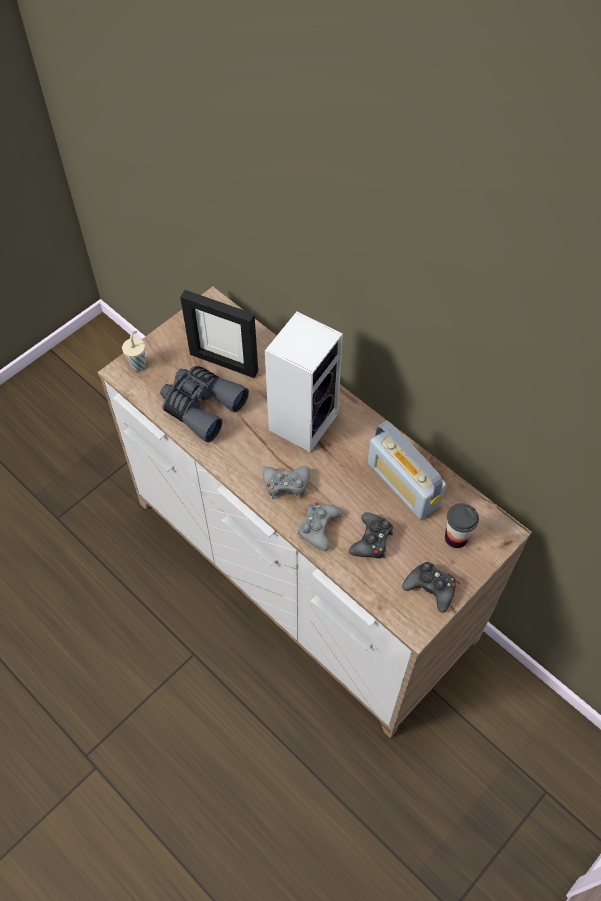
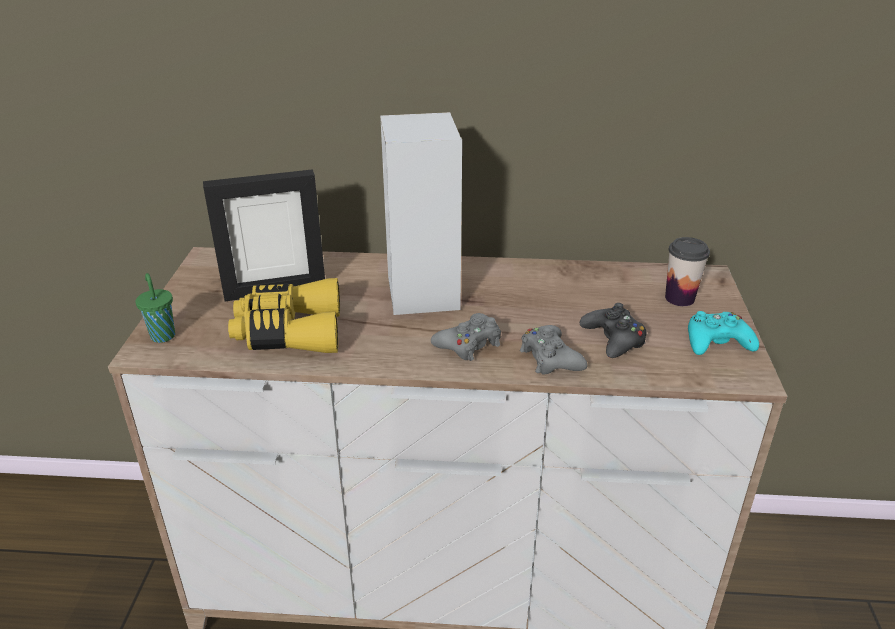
camera: 40 degrees left, 25 degrees down
(138, 364) = (162, 335): beige cup -> green cup
(201, 406) = (289, 332): grey binoculars -> yellow binoculars
(403, 484) = (581, 288): radio -> none
(430, 588) = (717, 342): black game controller -> turquoise game controller

